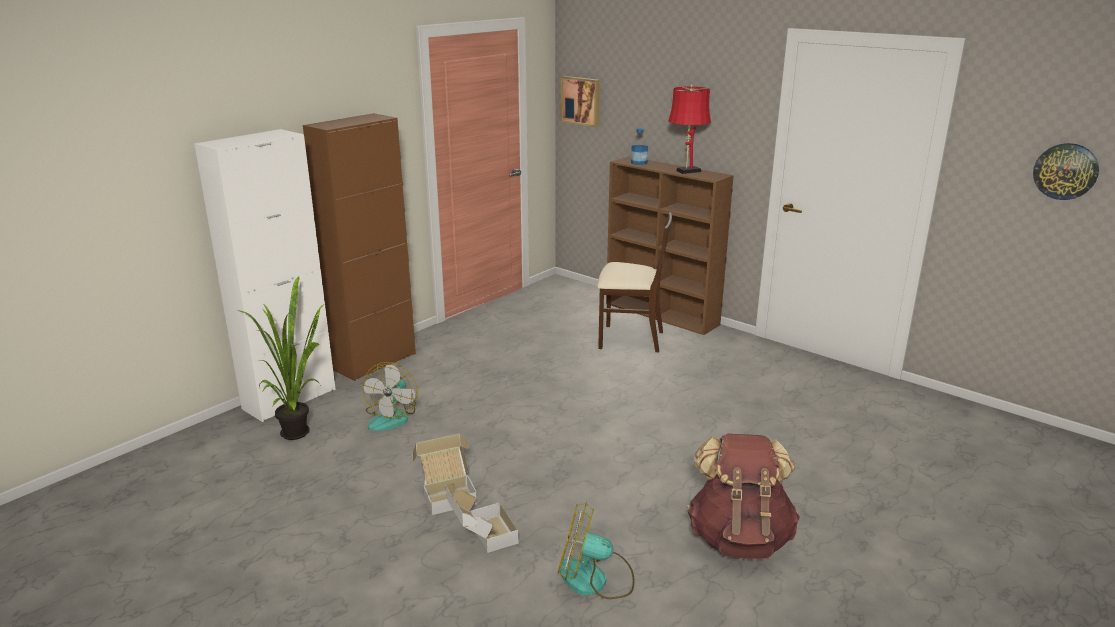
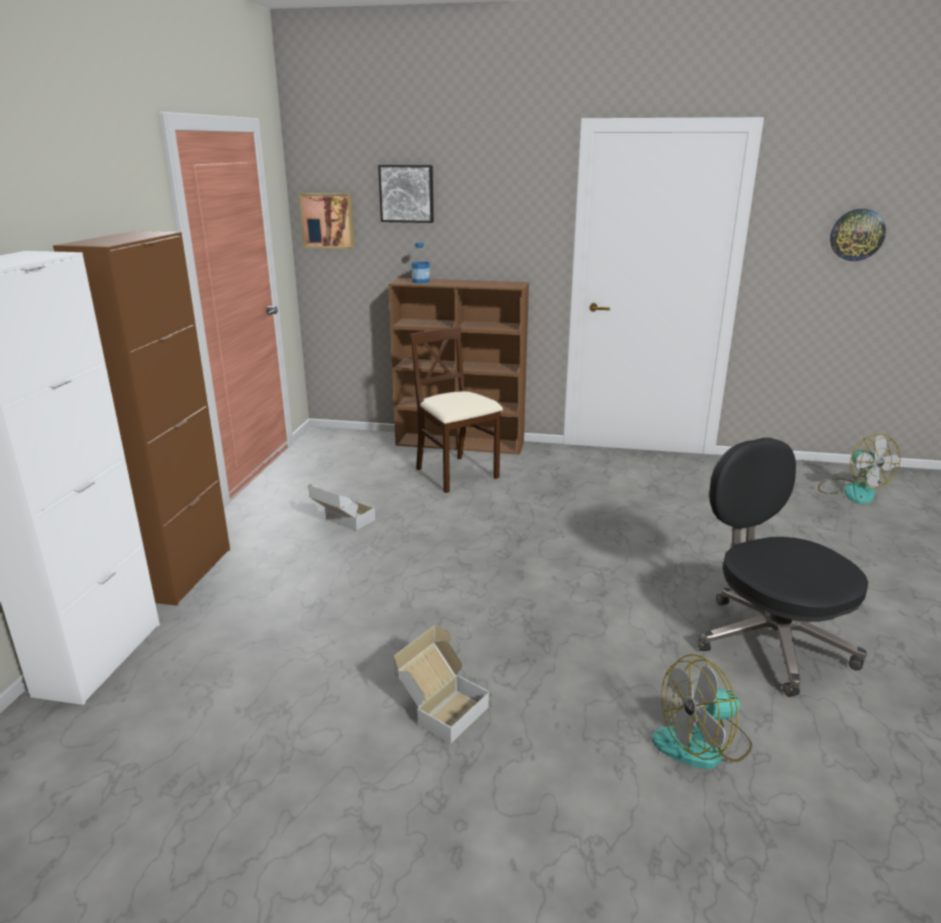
camera: 30 degrees left, 0 degrees up
(301, 430) = (158, 696): potted plant -> none
(392, 417) = (275, 635): fan -> fan (851, 491)
(481, 537) = (535, 747): cardboard box -> cardboard box (342, 524)
(630, 339) = (456, 474): beige chair -> beige chair turned 105 degrees counterclockwise
(641, 84) = (407, 193): none -> picture
(686, 171) = (480, 283): red table lamp -> none
(739, 538) = (770, 641): brown backpack -> black office chair

